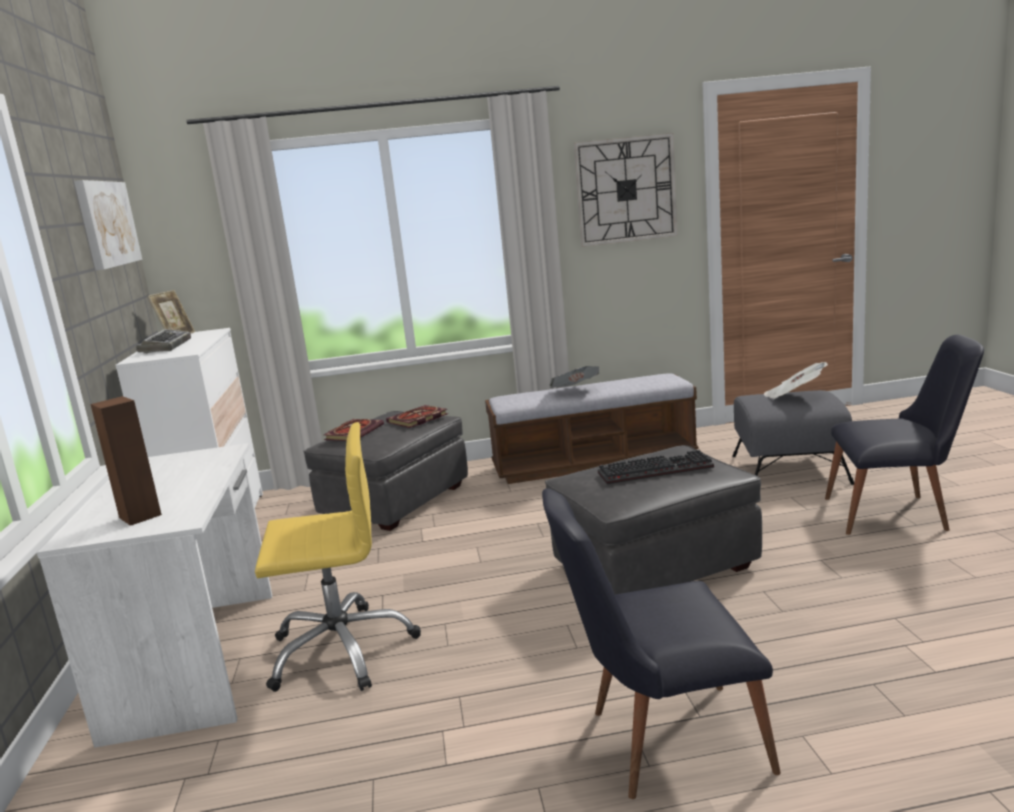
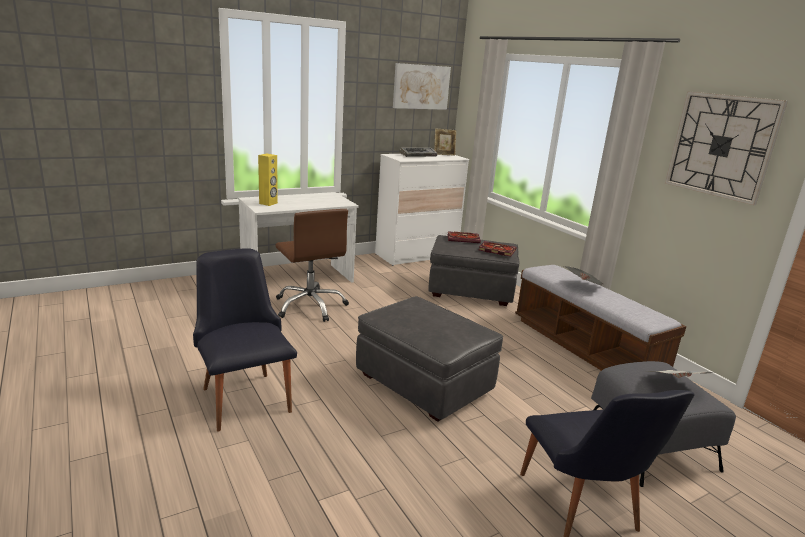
camera: 65 degrees right, 5 degrees up
(141, 516) = (268, 203): brown speaker -> yellow speaker
(341, 650) = (310, 306): yellow office chair -> brown office chair
(656, 469) = (435, 323): keyboard -> none

